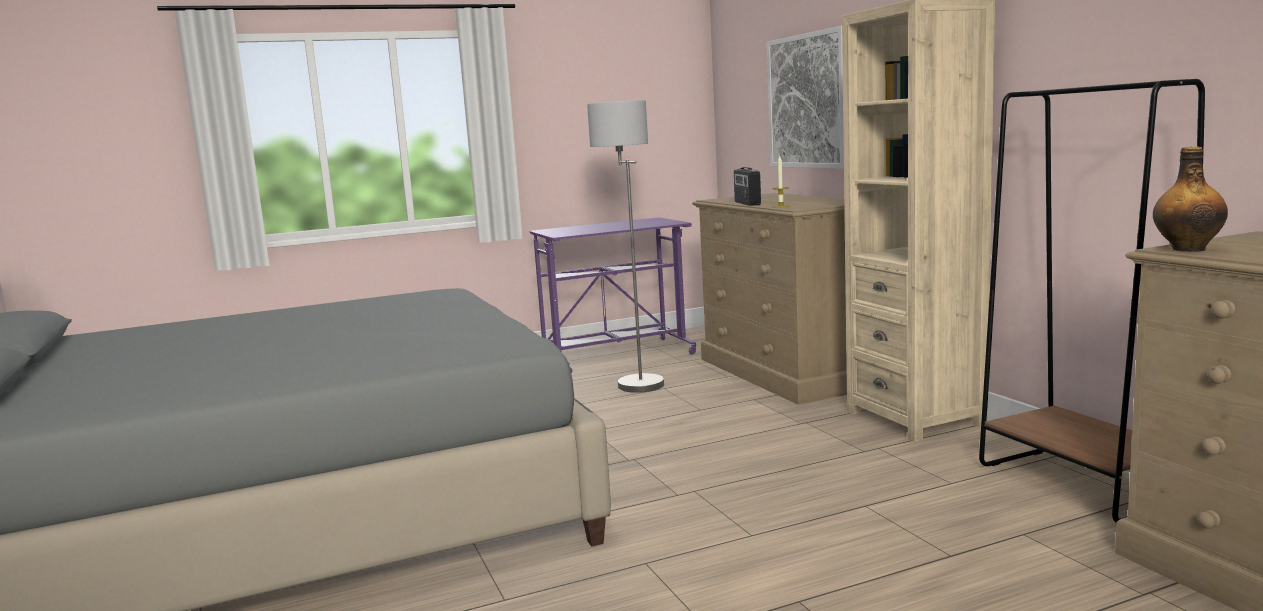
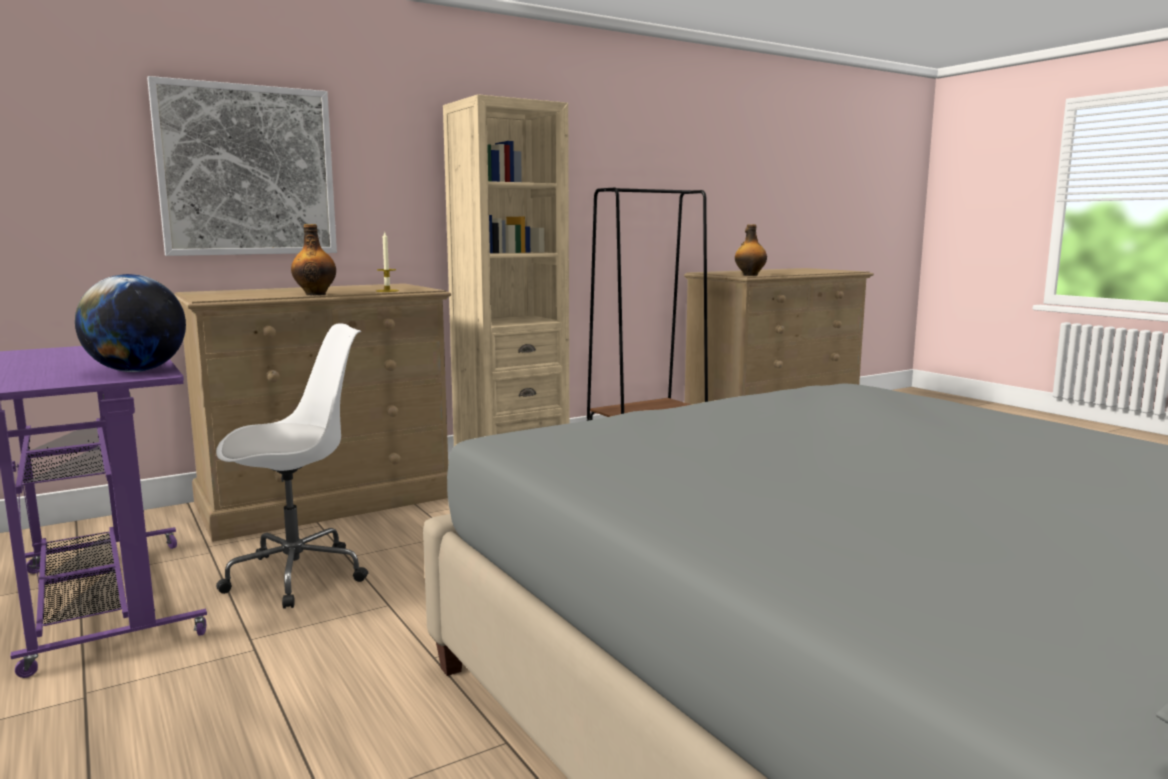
camera: 100 degrees left, 0 degrees up
(573, 233) = (137, 371): none -> globe
(636, 382) = (300, 576): grey floor lamp -> white office chair
(746, 203) = (315, 294): radio -> bottle

